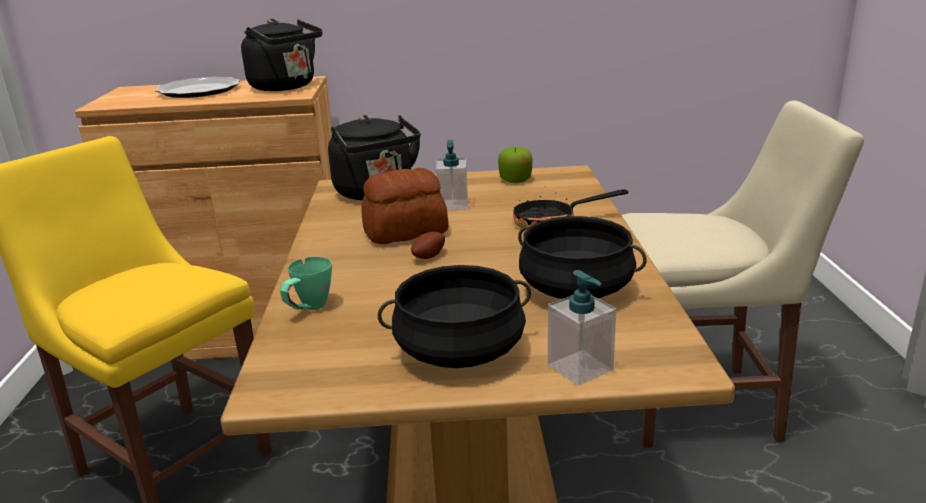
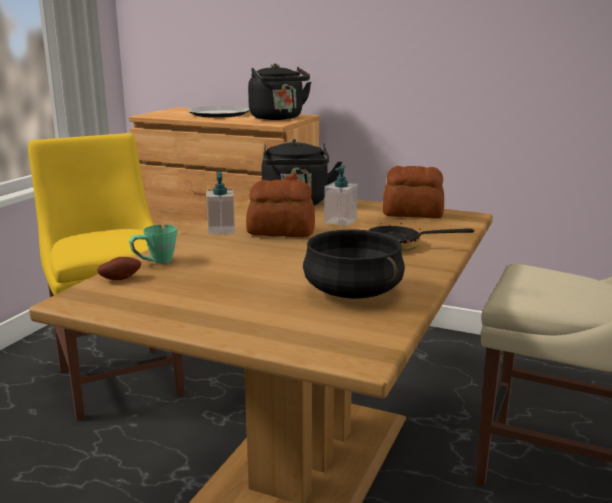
camera: 25 degrees right, 5 degrees down
(428, 256) = (275, 249): potato -> potato (120, 278)
(460, 350) = (215, 308): black cooking pot -> none
(515, 180) = (413, 213): apple -> bread
(580, 367) = (282, 339): soap dispenser -> soap dispenser (221, 230)

